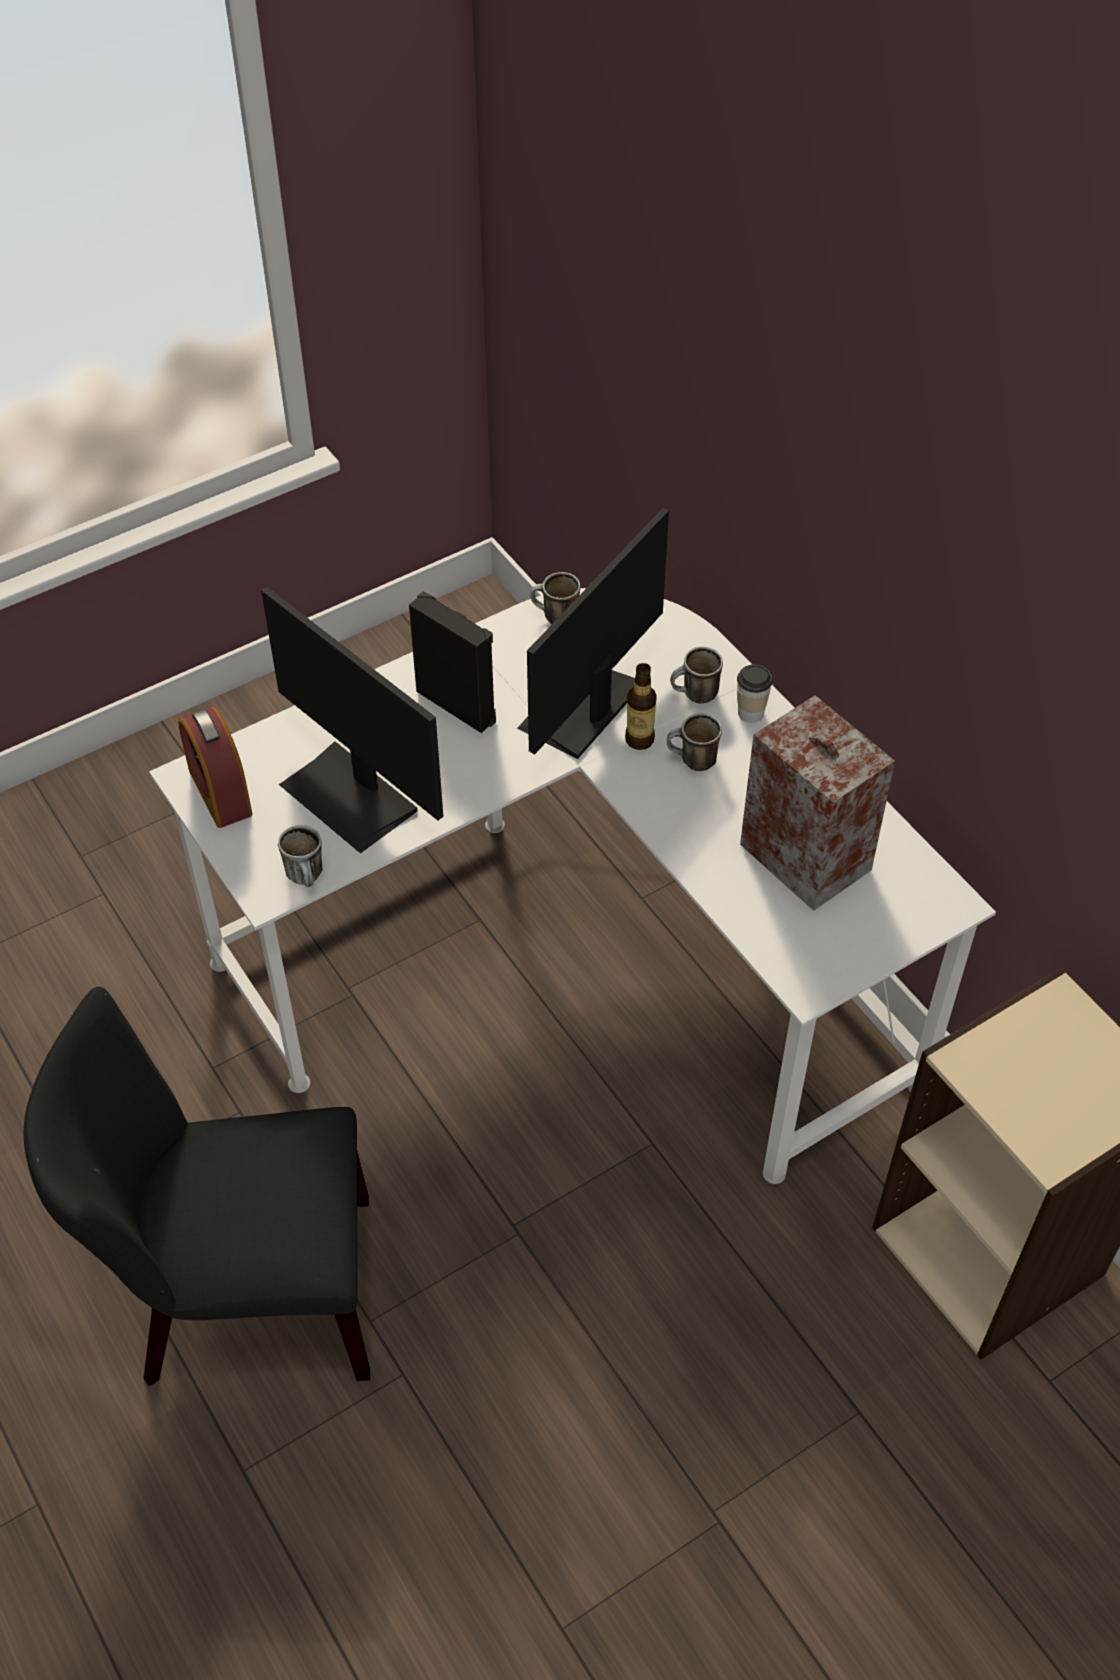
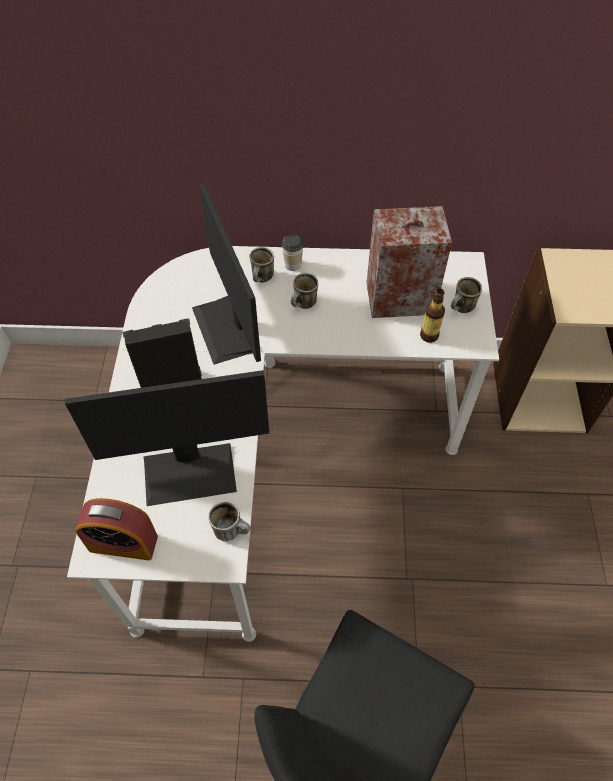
camera: 55 degrees left, 5 degrees up
(555, 619) = (154, 304): mug -> mug (461, 309)
(639, 740) = (270, 317): bottle -> bottle (429, 335)

